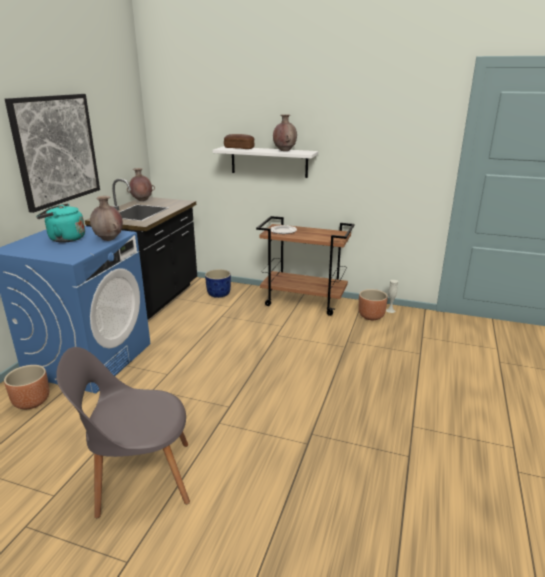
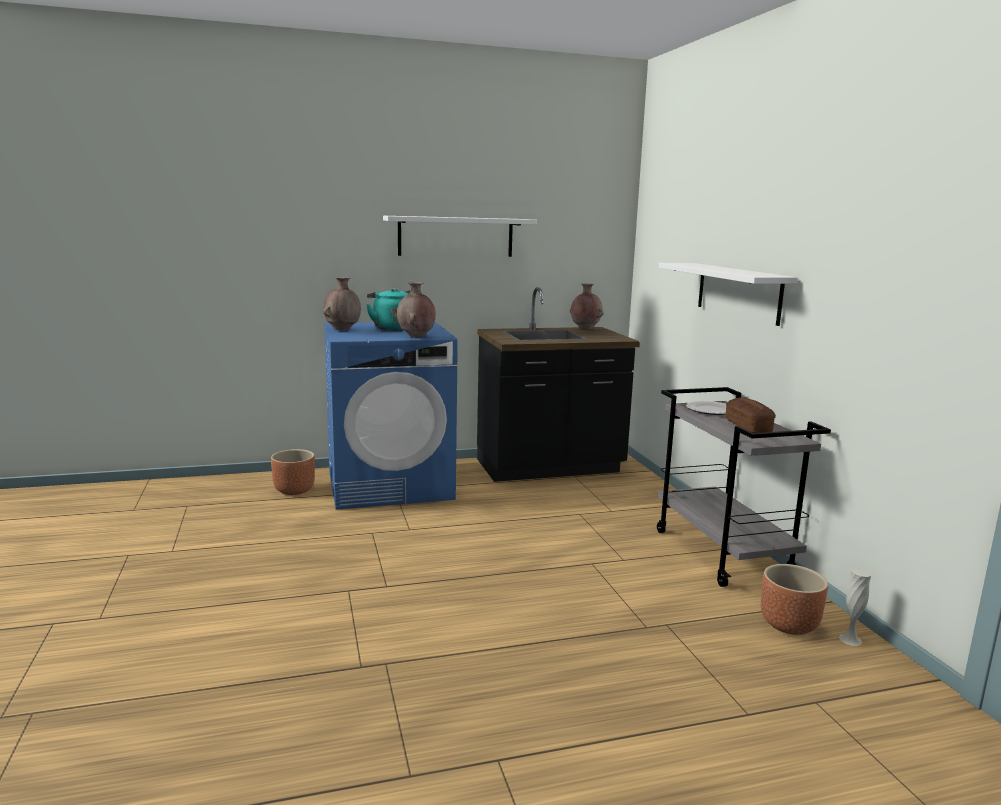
camera: 55 degrees right, 10 degrees down
(56, 150) = (456, 236): picture -> white shelf
(139, 477) = (220, 580): grey chair -> none
(218, 294) = (629, 494): blue planter -> none
(239, 148) = (700, 265): bread -> bread (748, 426)
(284, 150) = (743, 271): brown vase -> brown vase (342, 329)
(304, 301) = (723, 554): brown cart -> grey cart

